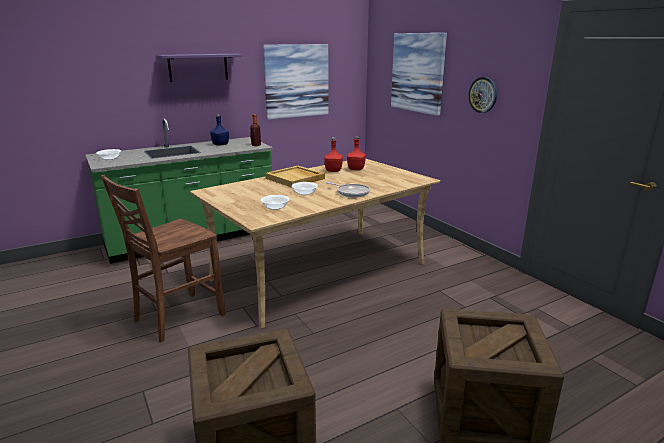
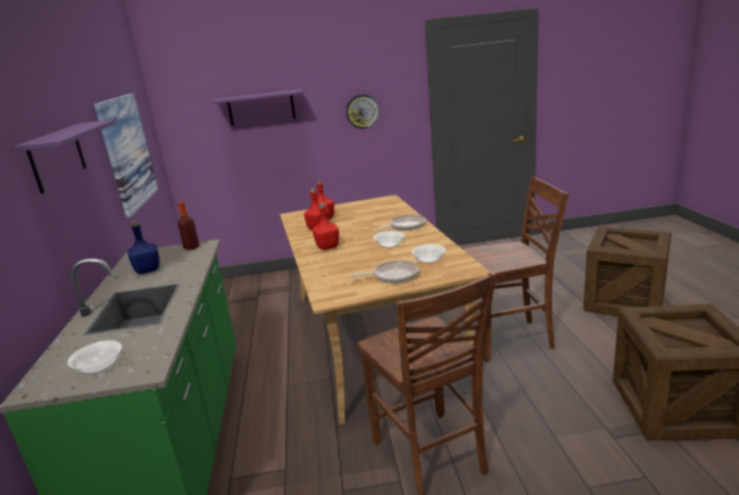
camera: 65 degrees left, 0 degrees up
(243, 201) = (393, 276): none -> frying pan
(295, 178) = (328, 247): beige tray -> red bottle
(345, 335) = (510, 339): none -> brown chair
(417, 73) = (261, 108): picture -> purple shelf

